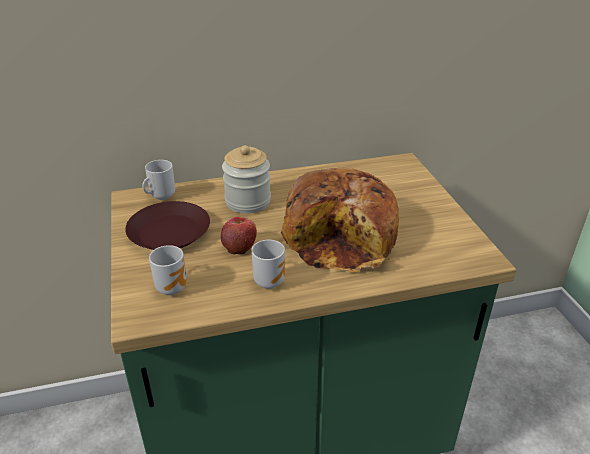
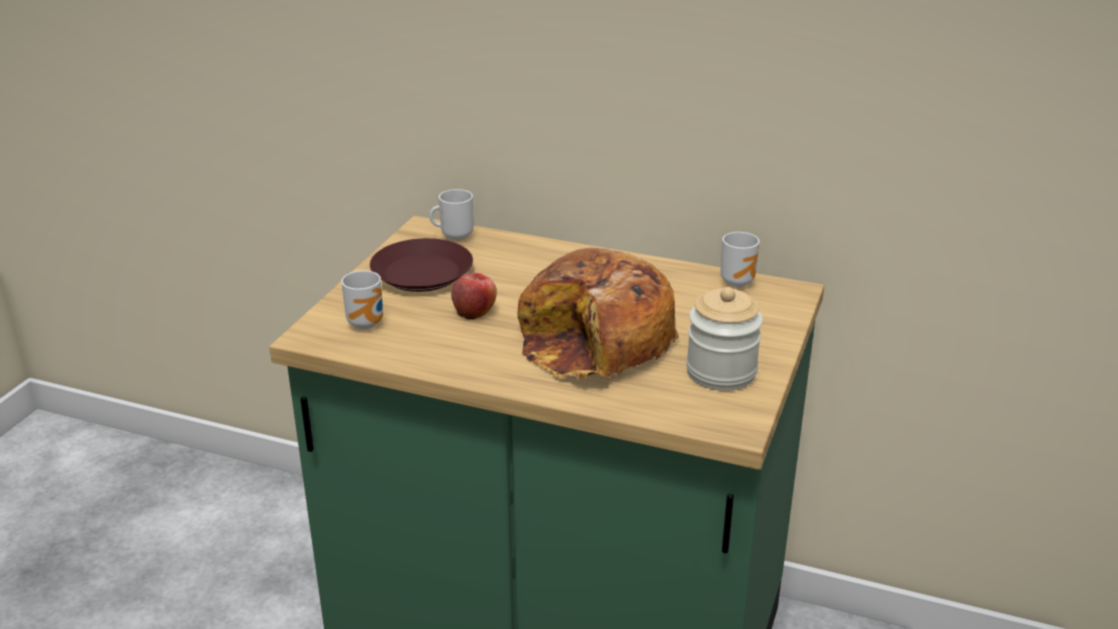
camera: 35 degrees right, 5 degrees down
(248, 201) = (539, 271): jar -> jar (721, 372)
(269, 281) = (464, 353): mug -> mug (738, 281)

